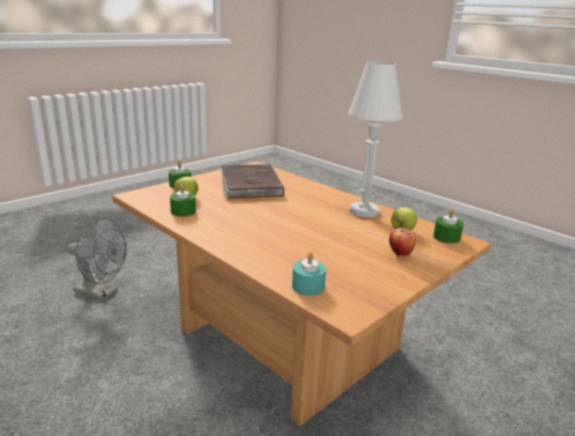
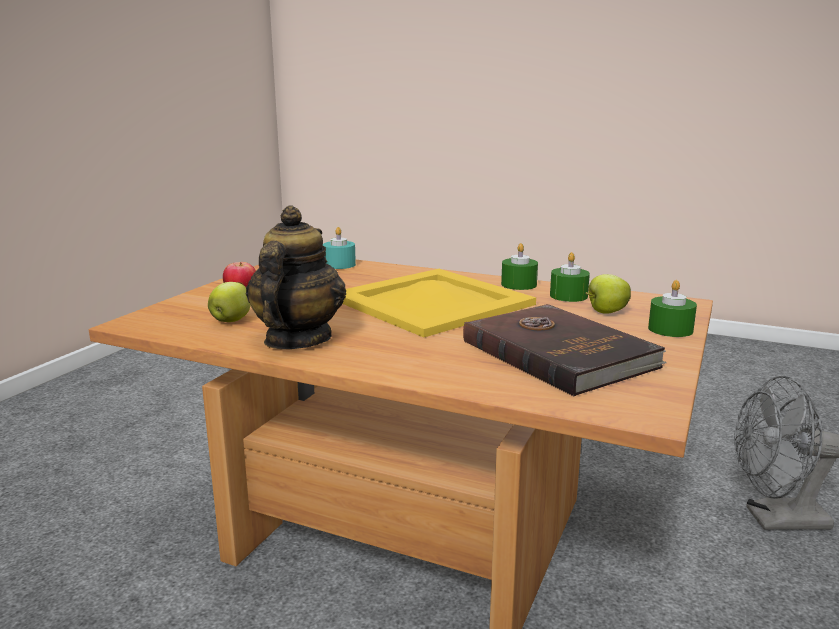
camera: 160 degrees right, 5 degrees down
(272, 223) = (430, 302): none -> yellow tray
(364, 211) = (297, 340): white table lamp -> teapot
(446, 237) = (160, 323): green candle -> green candle (519, 284)

